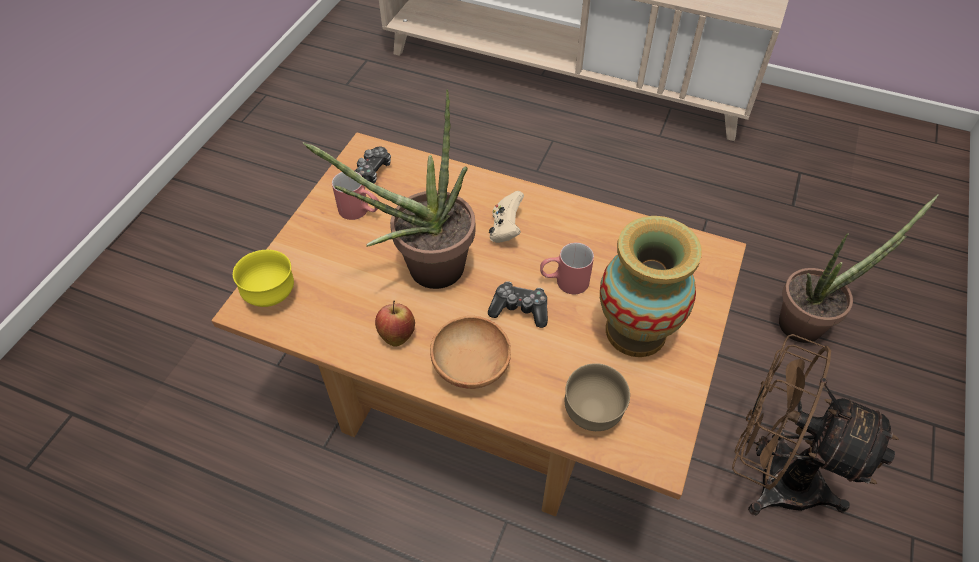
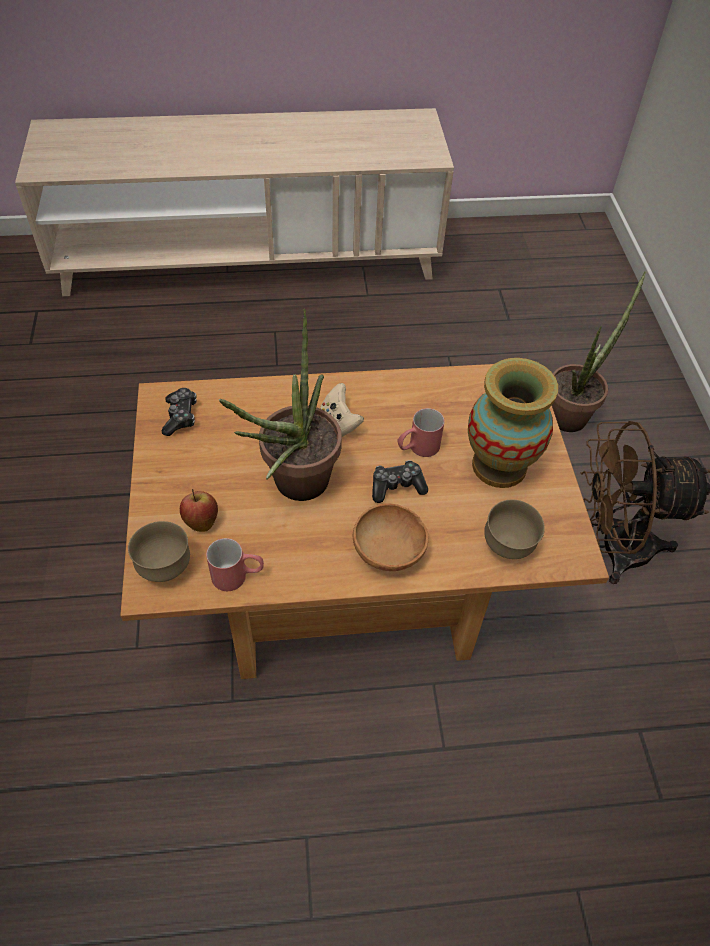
camera: 30 degrees left, 0 degrees up
(271, 295) = (165, 567): yellow bowl -> brown bowl
(360, 211) = (196, 457): red mug -> red mug (238, 576)
(397, 335) = (307, 552): apple -> apple (201, 521)

